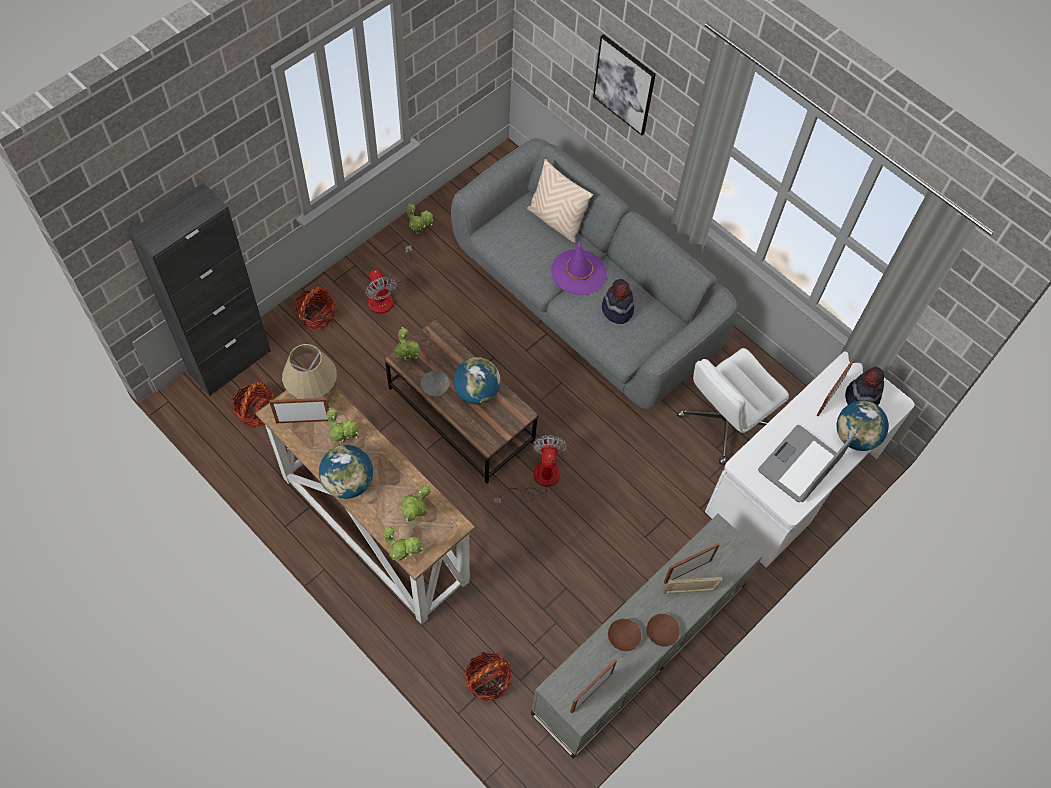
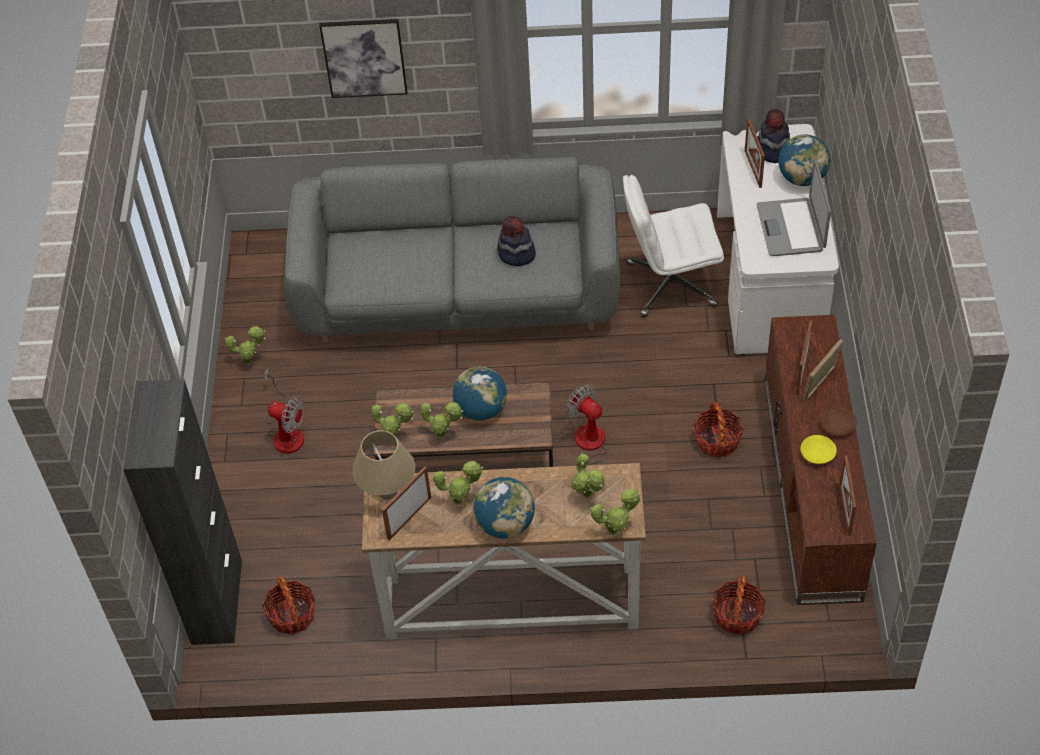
camera: 40 degrees left, 10 degrees down
(317, 315) = (245, 498): basket -> basket (717, 440)
(435, 386) = (443, 435): grey bowl -> potted plant
(556, 221) = (383, 235): beige pillow -> none
(578, 272) = (451, 254): purple hat -> none
(623, 637) = (818, 454): brown bowl -> yellow bowl
(640, 650) = (813, 487): grey tv stand -> brown tv stand
(723, 423) = (670, 285): white office chair -> white office chair turned 75 degrees clockwise

